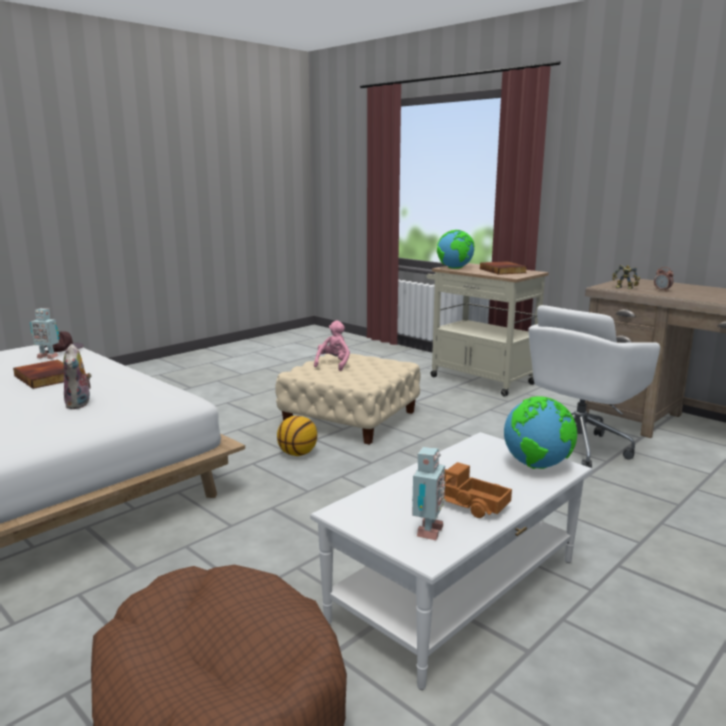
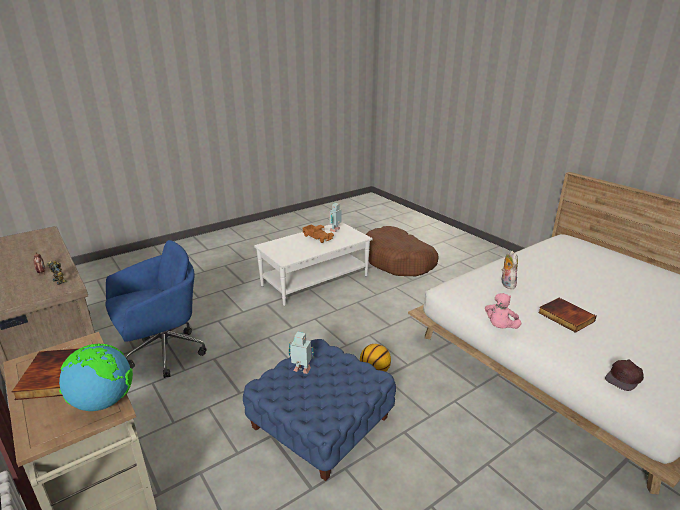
camera: 170 degrees left, 10 degrees up
(48, 357) = (613, 357): toy robot -> toy robot (302, 370)
(333, 364) = (333, 397): pink plush toy -> pink plush toy (500, 327)
(350, 418) = (320, 422): beige ottoman -> blue ottoman
(537, 466) = (275, 247): globe -> none
(579, 447) = (163, 355): white office chair -> blue office chair

